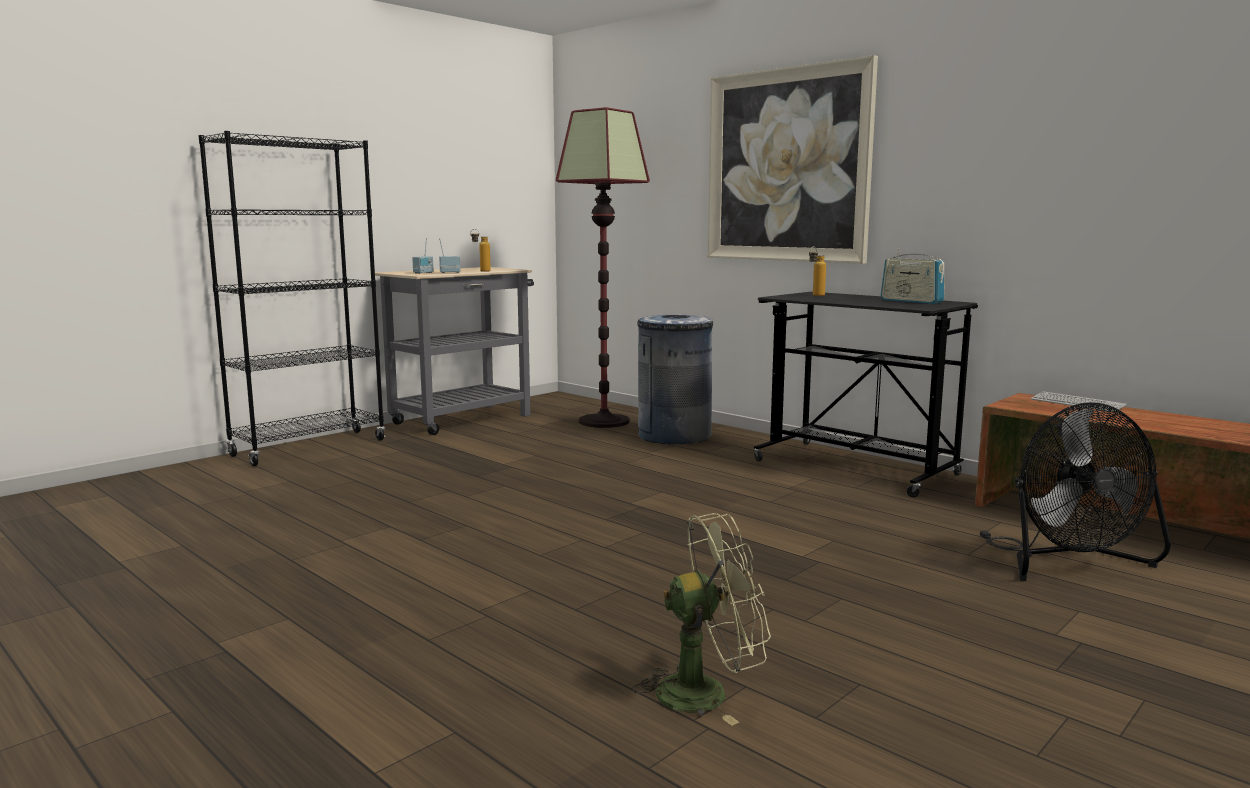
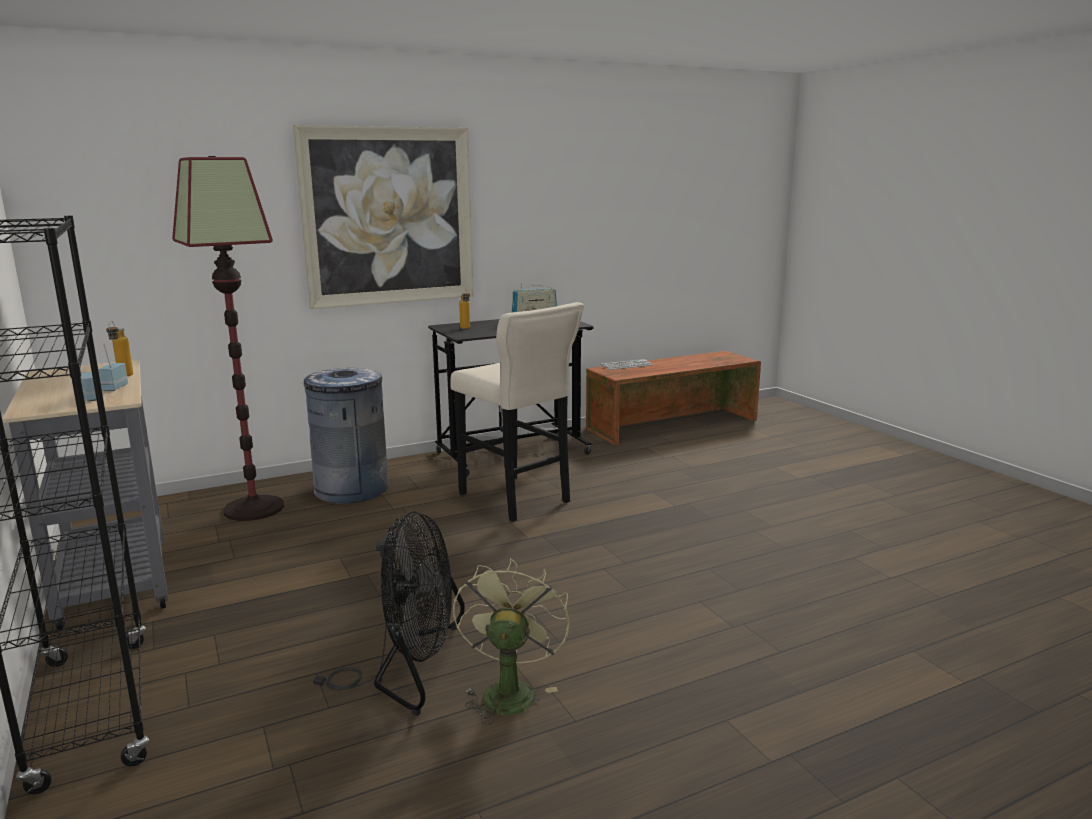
camera: 70 degrees left, 5 degrees up
(706, 691) = (859, 568): green fan -> green fan (509, 690)
(721, 486) = (517, 500): none -> beige stool
(1062, 562) = (711, 452): black fan -> black fan (406, 668)

